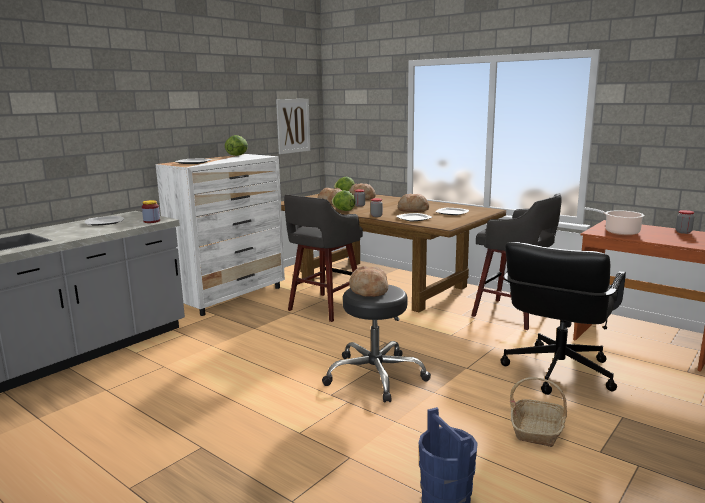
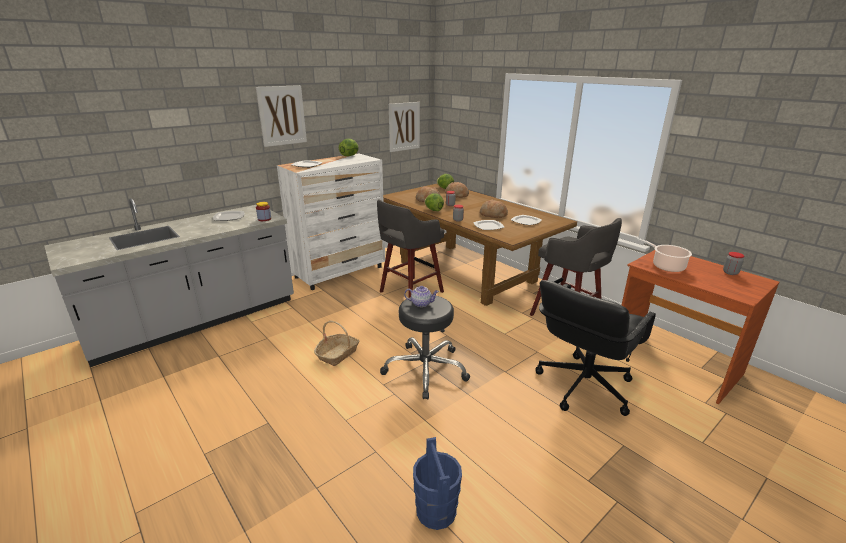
camera: 10 degrees right, 10 degrees up
(161, 106) = (282, 115): none -> picture
(368, 290) = (421, 303): bread -> teapot
(537, 429) = (541, 447): basket -> basket (337, 354)

